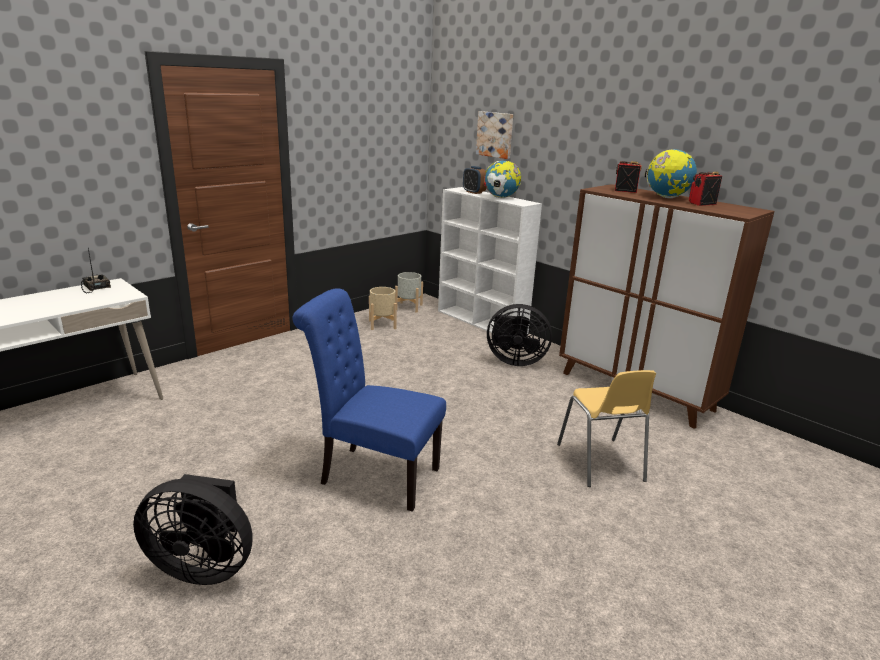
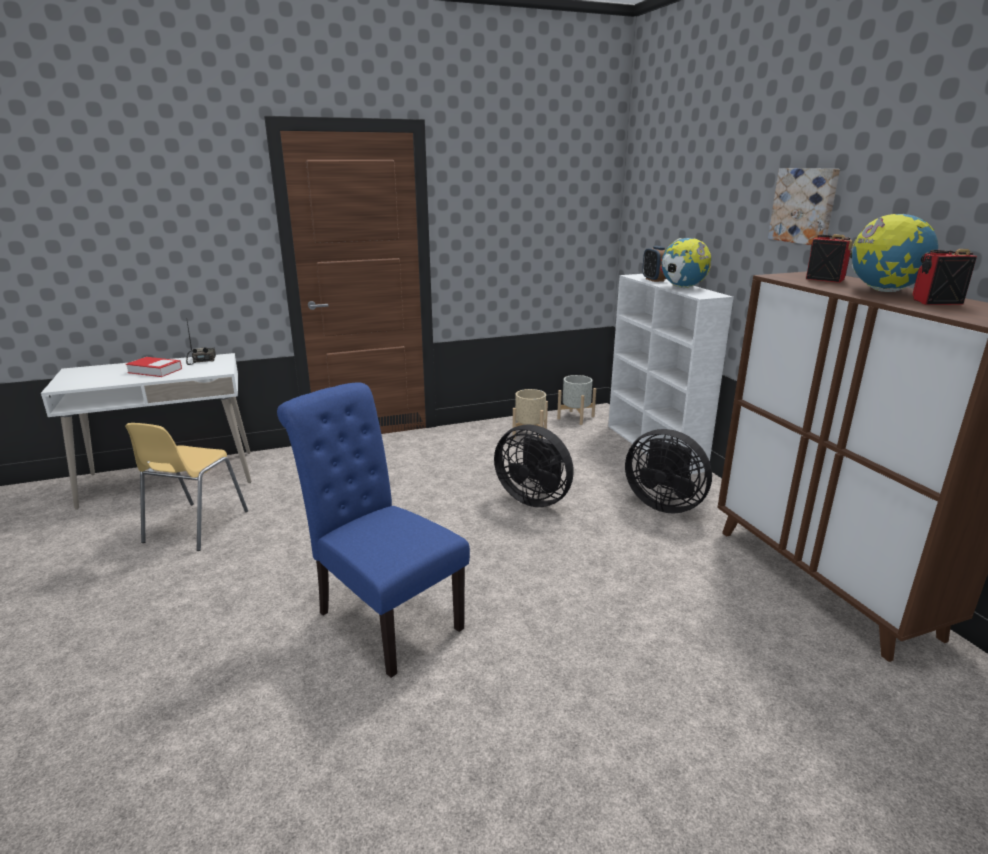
camera: 25 degrees right, 0 degrees up
(57, 302) = (155, 371): none -> book
(204, 566) = (137, 678): black fan -> black fan (534, 498)
(495, 134) = (687, 204): picture -> picture (804, 206)
(600, 463) = (691, 678): yellow chair -> yellow chair (195, 527)

